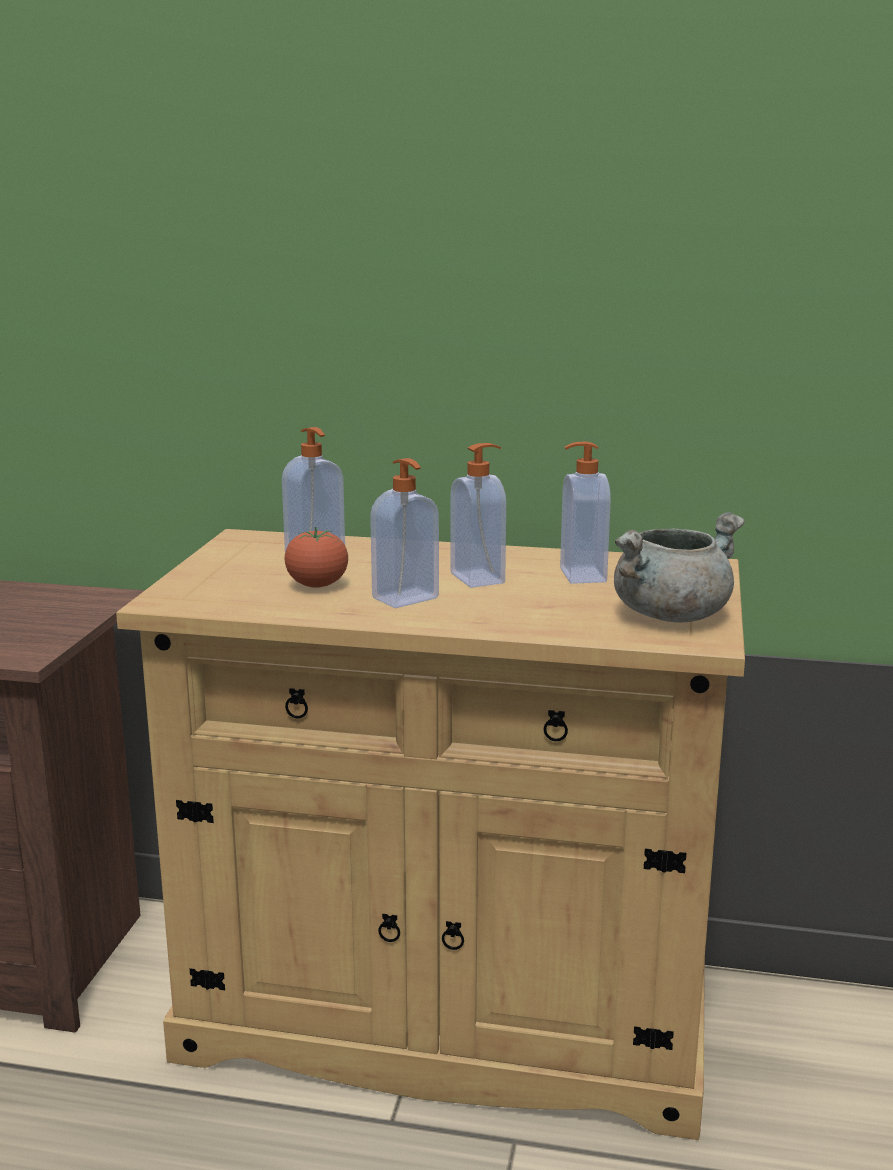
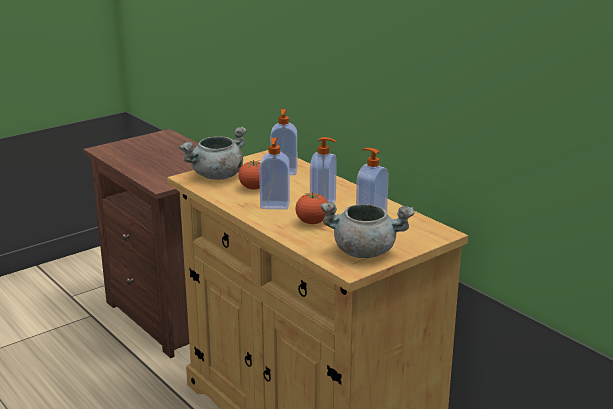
camera: 40 degrees right, 5 degrees up
(213, 587) = (217, 176): none -> grey cooking pot
(514, 603) = (312, 222): none -> tomato

